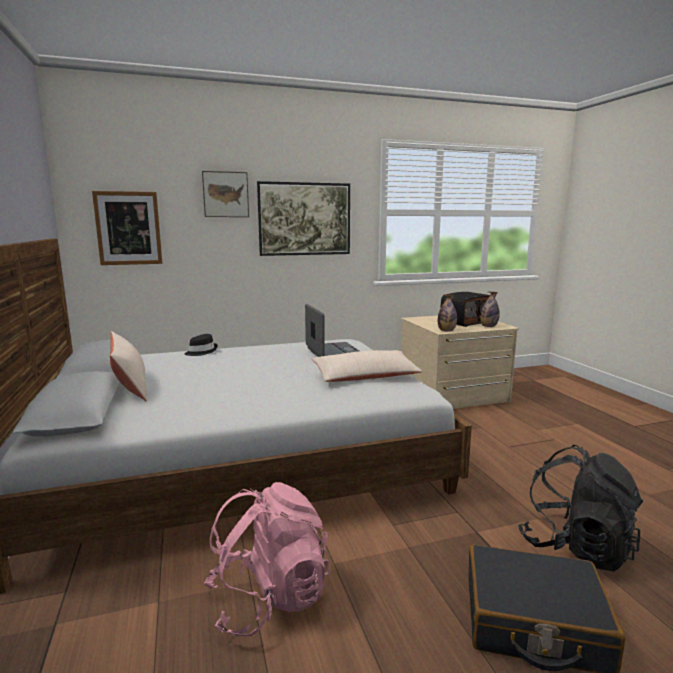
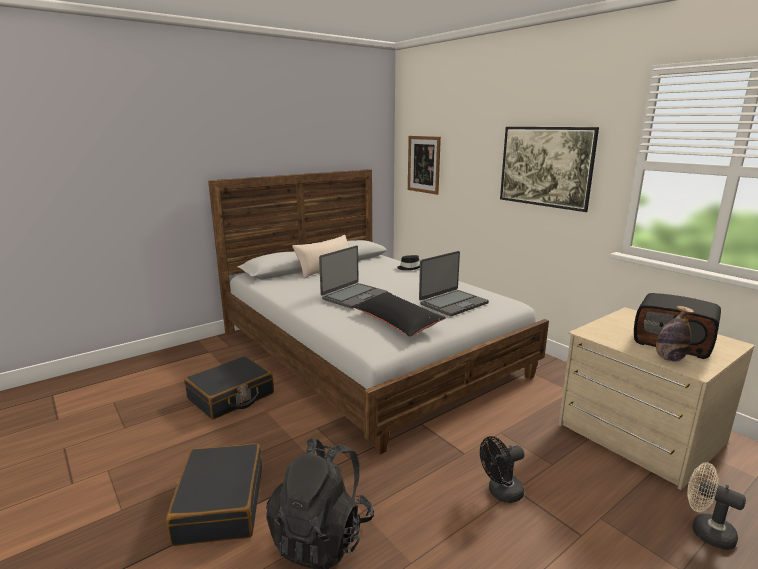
camera: 70 degrees right, 5 degrees up
(225, 194) = (482, 139): picture -> none
(269, 382) = (354, 296): none -> laptop
(269, 598) = (231, 397): pink backpack -> black suitcase
(365, 376) = (397, 322): beige pillow -> black pillow
(446, 331) = (591, 334): bottle -> none
(513, 452) = (501, 493): none -> black fan
(545, 408) = (705, 531): none -> beige fan

